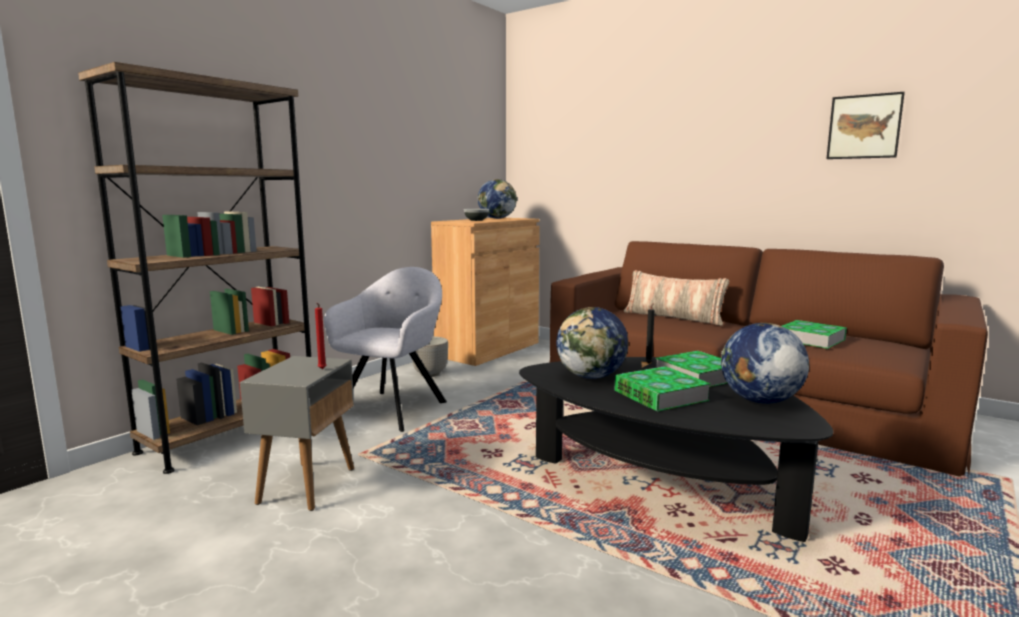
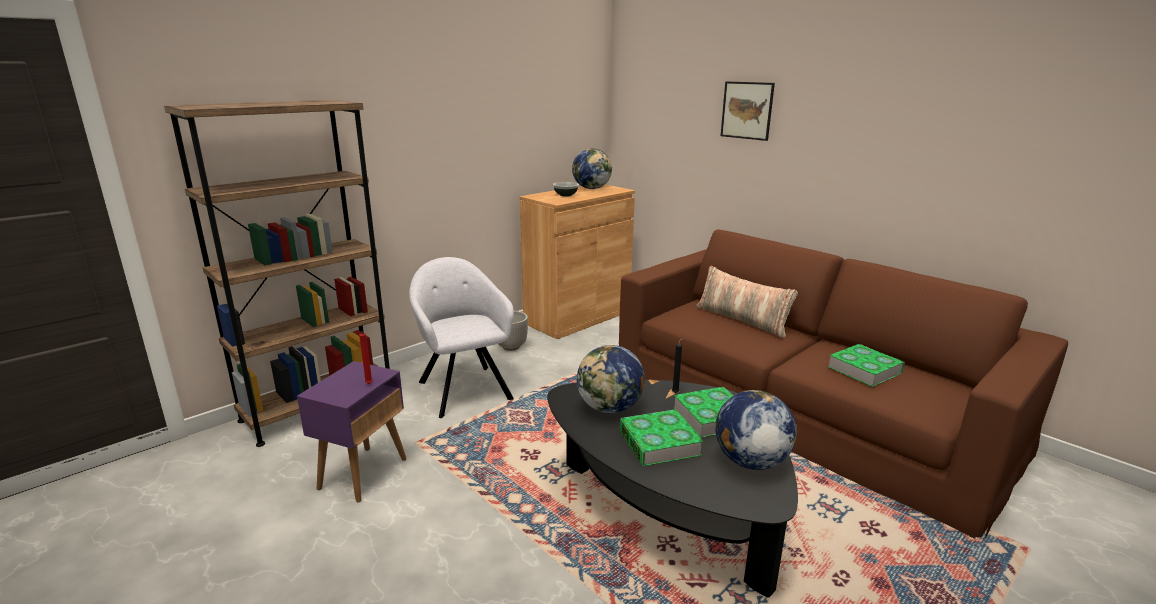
camera: 10 degrees right, 10 degrees up
(307, 485) = (363, 473): grey side table -> purple side table
(393, 408) = (463, 388): grey armchair -> grey armchair turned 60 degrees counterclockwise
(864, 126) = (972, 134): picture -> picture (747, 110)

